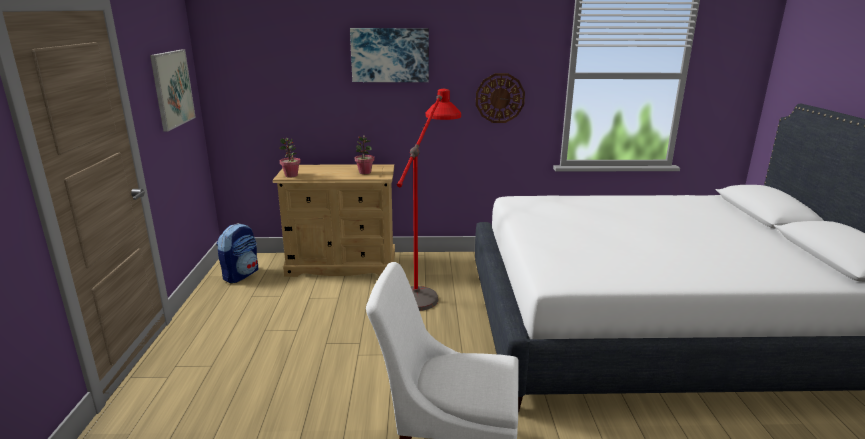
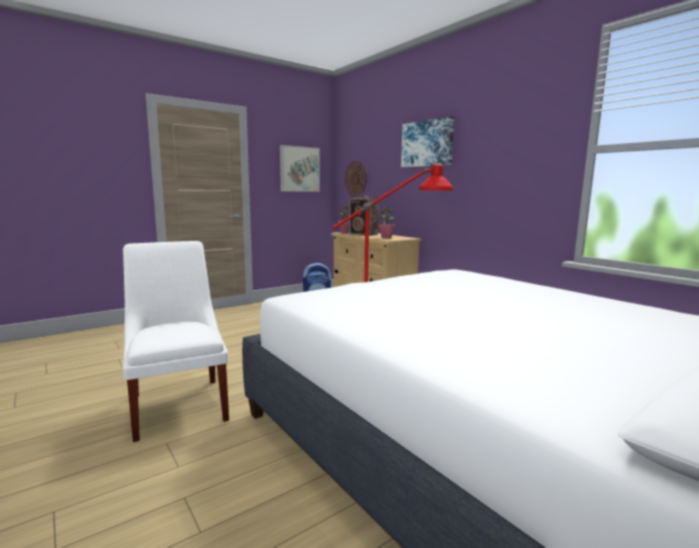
camera: 55 degrees right, 10 degrees down
(322, 173) = (363, 234): none -> speaker
(500, 98) = (510, 179): wall clock -> wall clock (356, 178)

